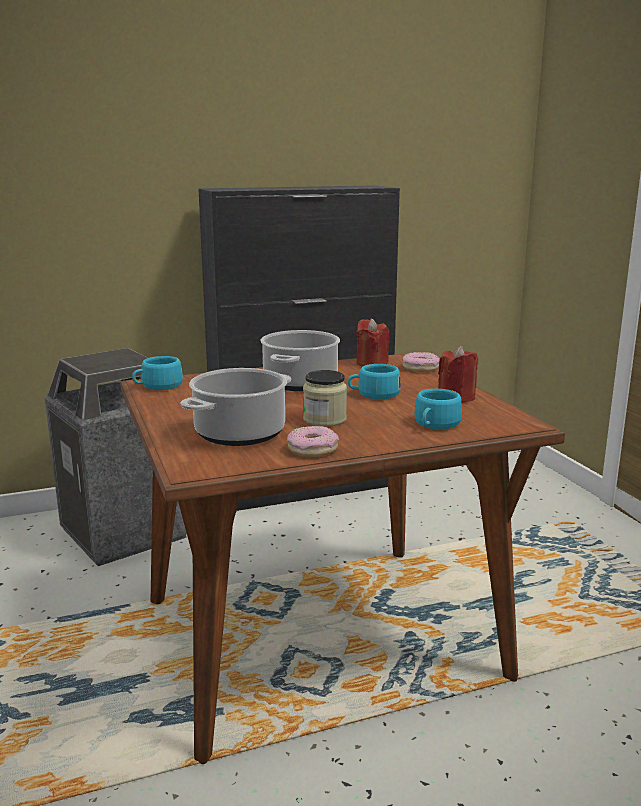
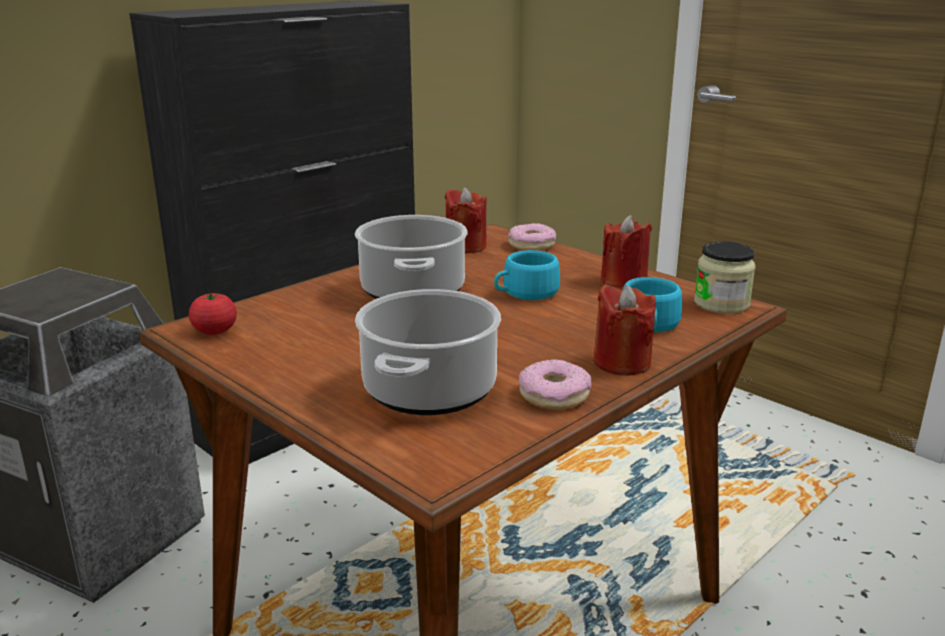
camera: 25 degrees left, 5 degrees up
(157, 386) = (215, 331): turquoise cup -> tomato
(324, 419) = (512, 343): jar -> jar (721, 304)
(383, 441) = (622, 362): none -> red candle

